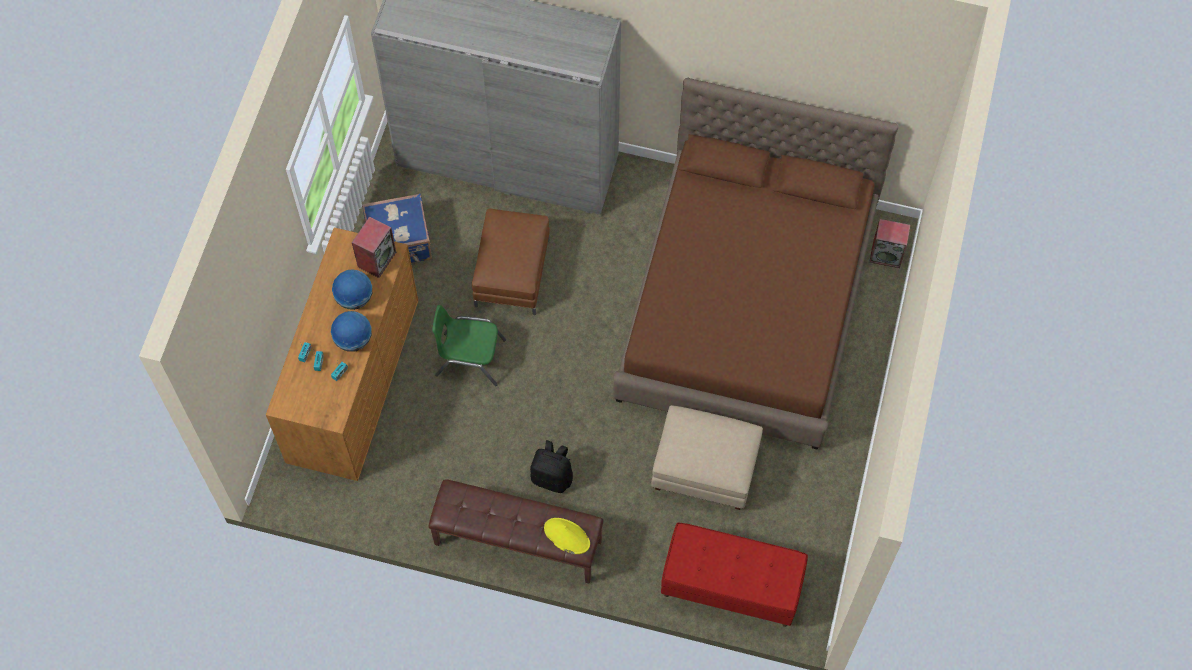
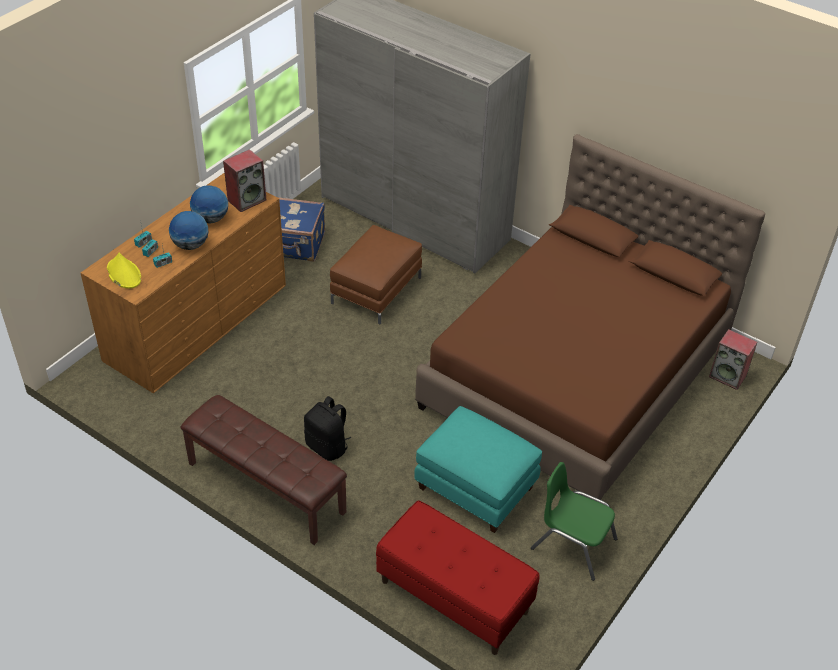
camera: 20 degrees right, 20 degrees down
(470, 358) = (305, 337): green chair -> green chair (573, 544)
(566, 536) = (302, 473): yellow hat -> yellow hat (124, 274)
(705, 468) = (476, 487): beige ottoman -> turquoise ottoman

